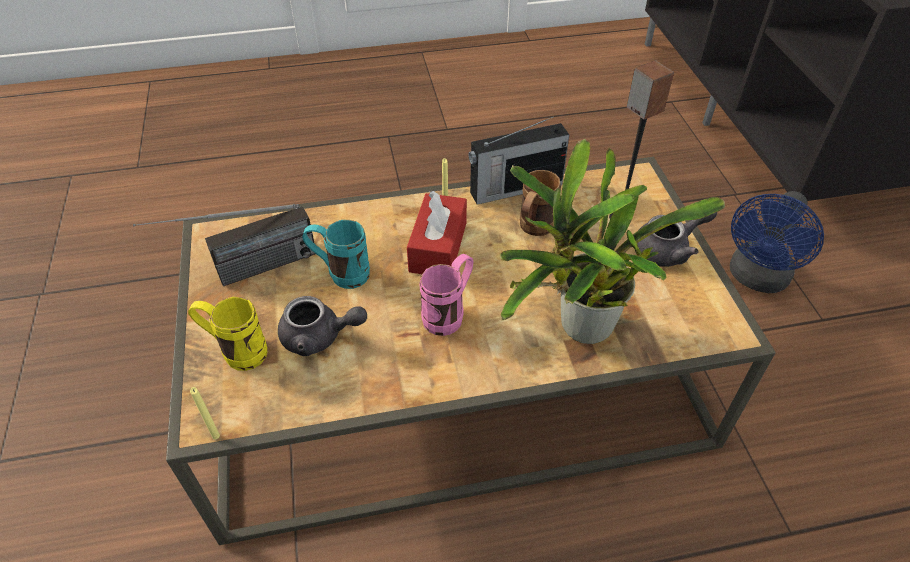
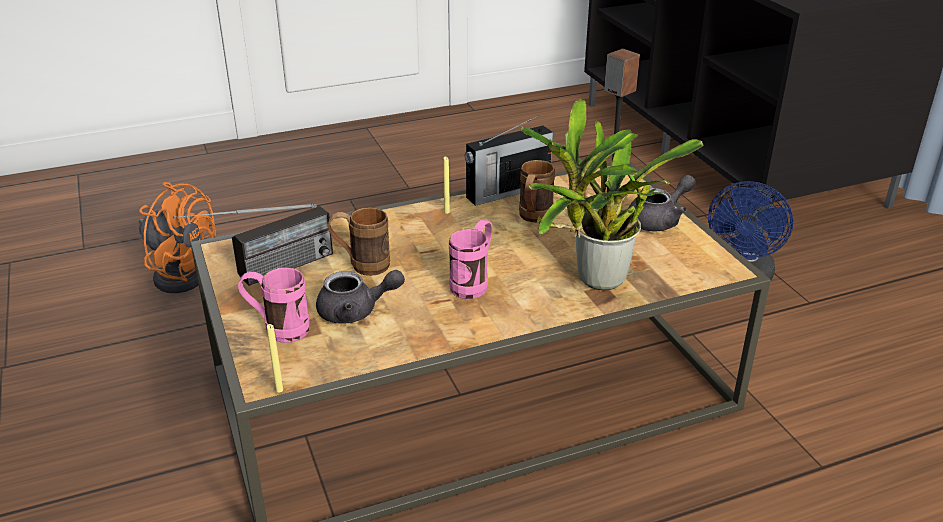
camera: 10 degrees left, 15 degrees down
(215, 206) = (180, 273): none -> orange fan
(236, 351) = (278, 330): yellow mug -> pink mug
(340, 274) = (361, 265): turquoise mug -> brown mug
(438, 247) = (448, 238): red tissue box -> none

